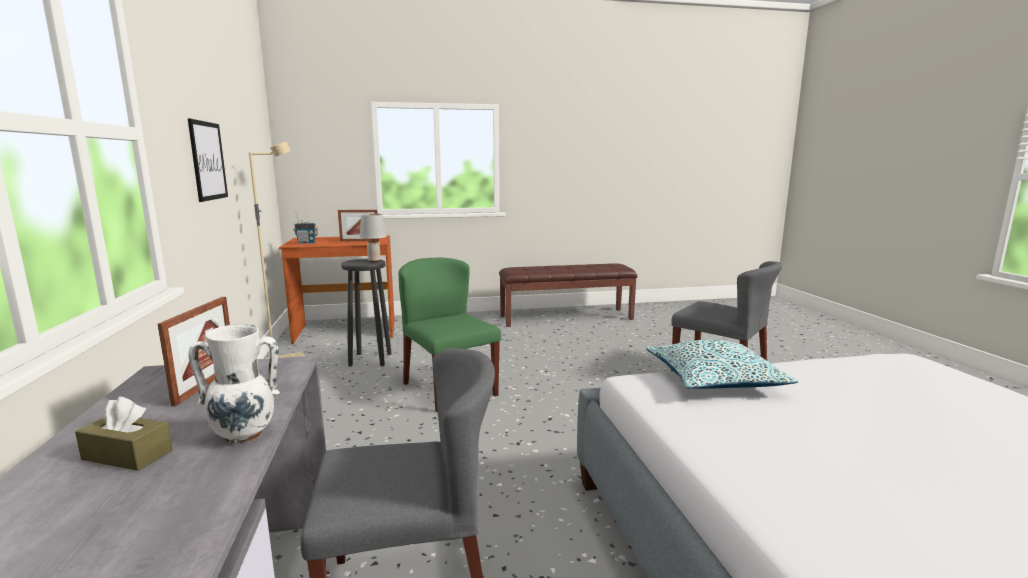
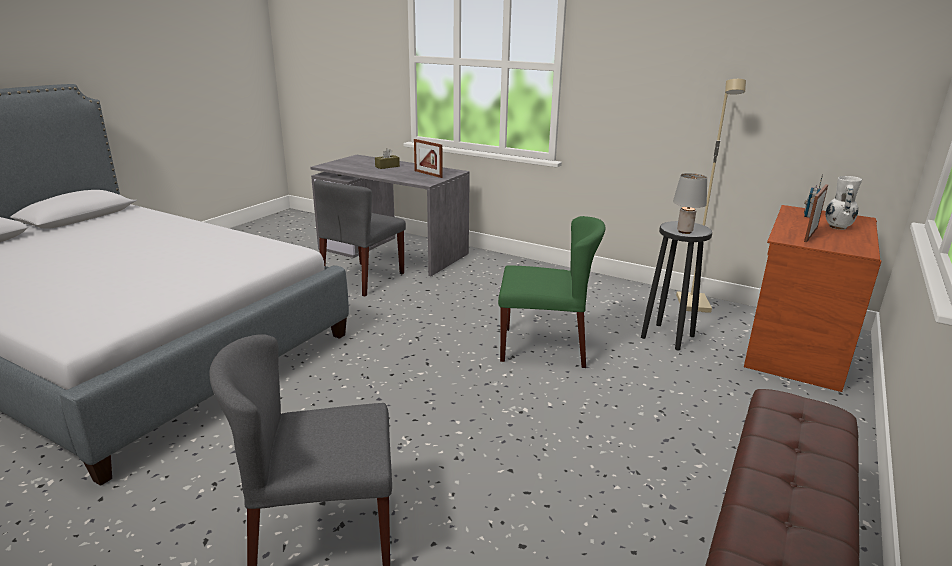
camera: 130 degrees right, 10 degrees up
(208, 161) = (663, 90): picture -> none
(245, 436) = (372, 173): white vase -> white vase (837, 227)
(715, 380) = (248, 263): pillow -> none

